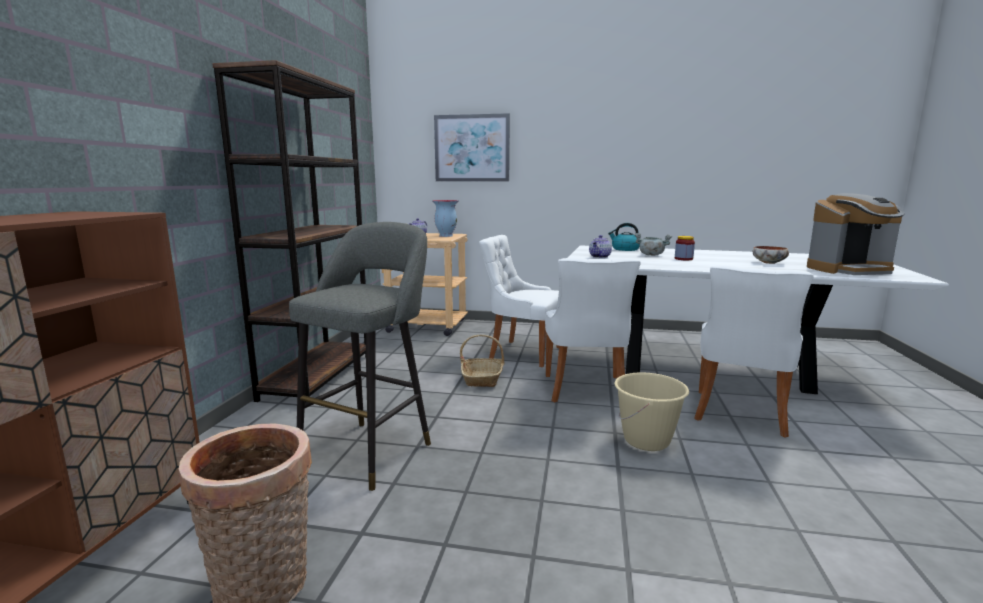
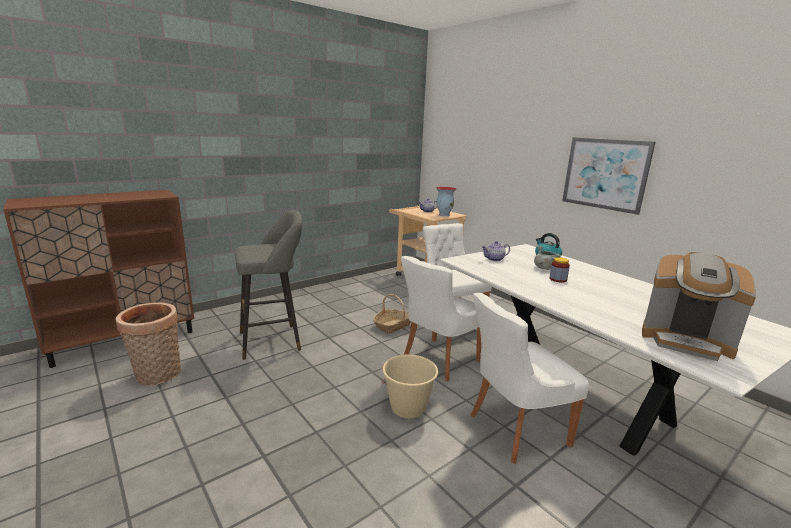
camera: 40 degrees right, 5 degrees up
(318, 376) = (318, 291): brown bookcase -> none
(472, 148) = (478, 147): picture -> picture (605, 174)
(769, 263) = (626, 307): bowl -> none

